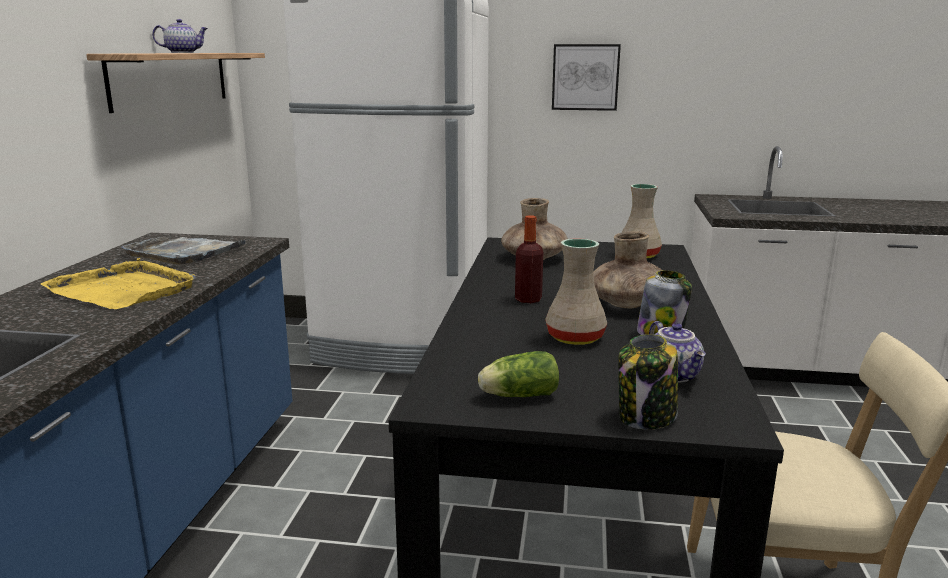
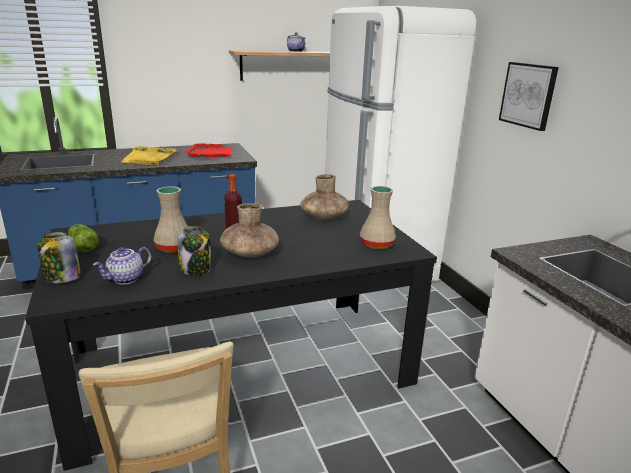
camera: 60 degrees right, 5 degrees up
(185, 252) = (210, 153): grey tray -> red tray

